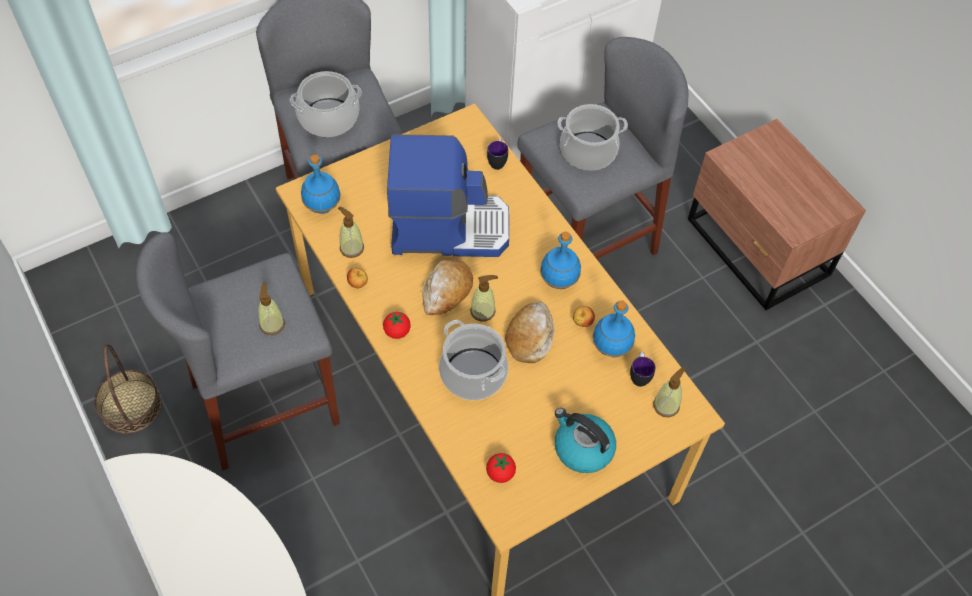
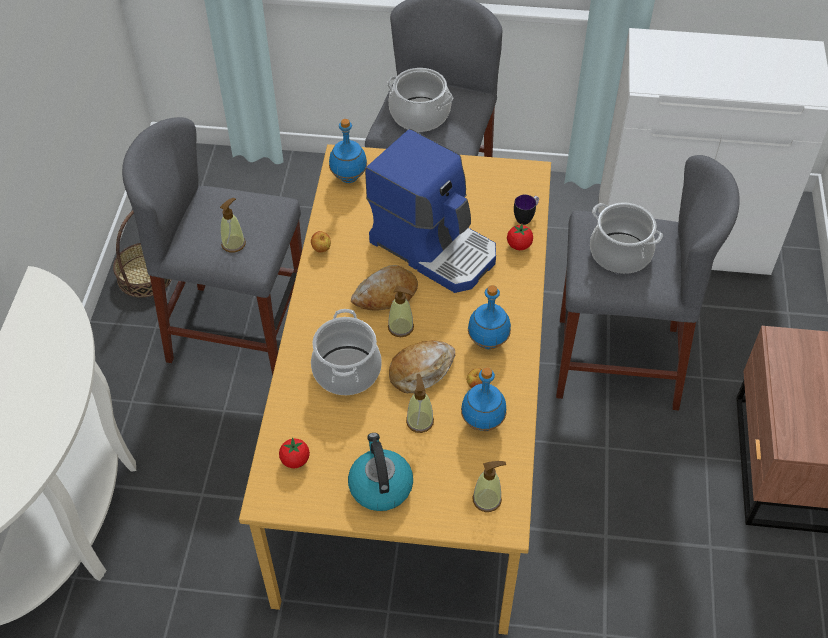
camera: 40 degrees right, 5 degrees down
(351, 248) = (342, 220): soap dispenser -> soap dispenser (419, 421)
(397, 331) = (318, 302): tomato -> tomato (519, 245)
(639, 376) = (486, 460): mug -> none

